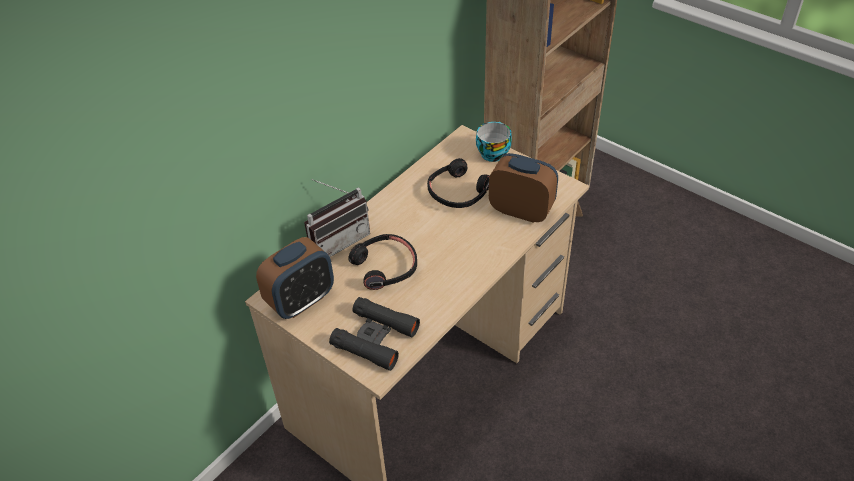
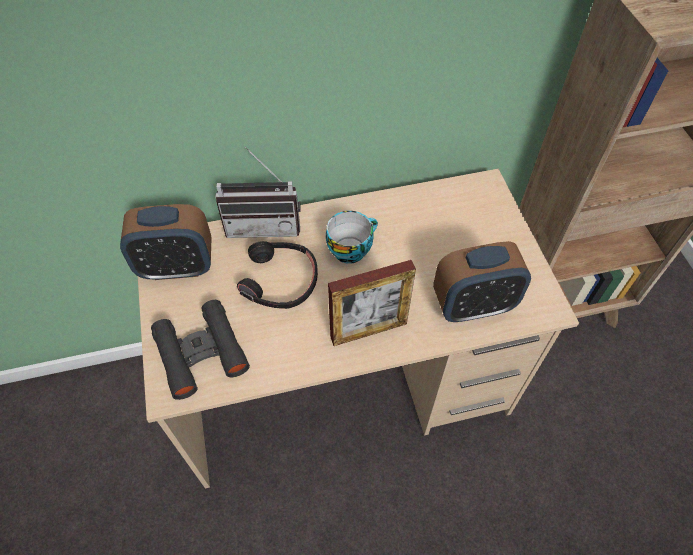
camera: 35 degrees right, 10 degrees up
(458, 192) = (424, 243): black headphones -> none
(472, 260) = (368, 330): none -> picture frame
(492, 152) = (502, 218): cup -> cup (350, 248)
(521, 210) = (473, 305): alarm clock -> alarm clock turned 105 degrees clockwise

